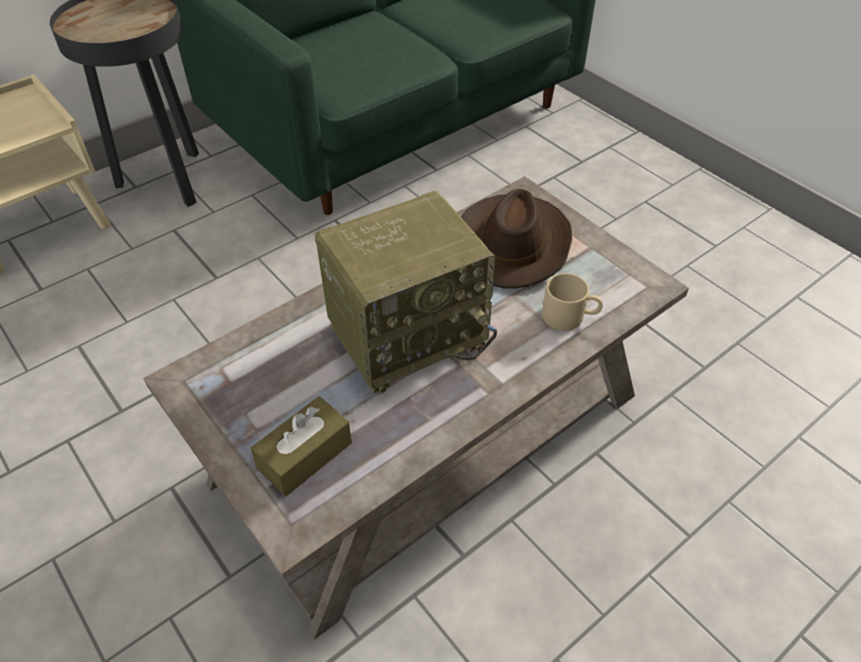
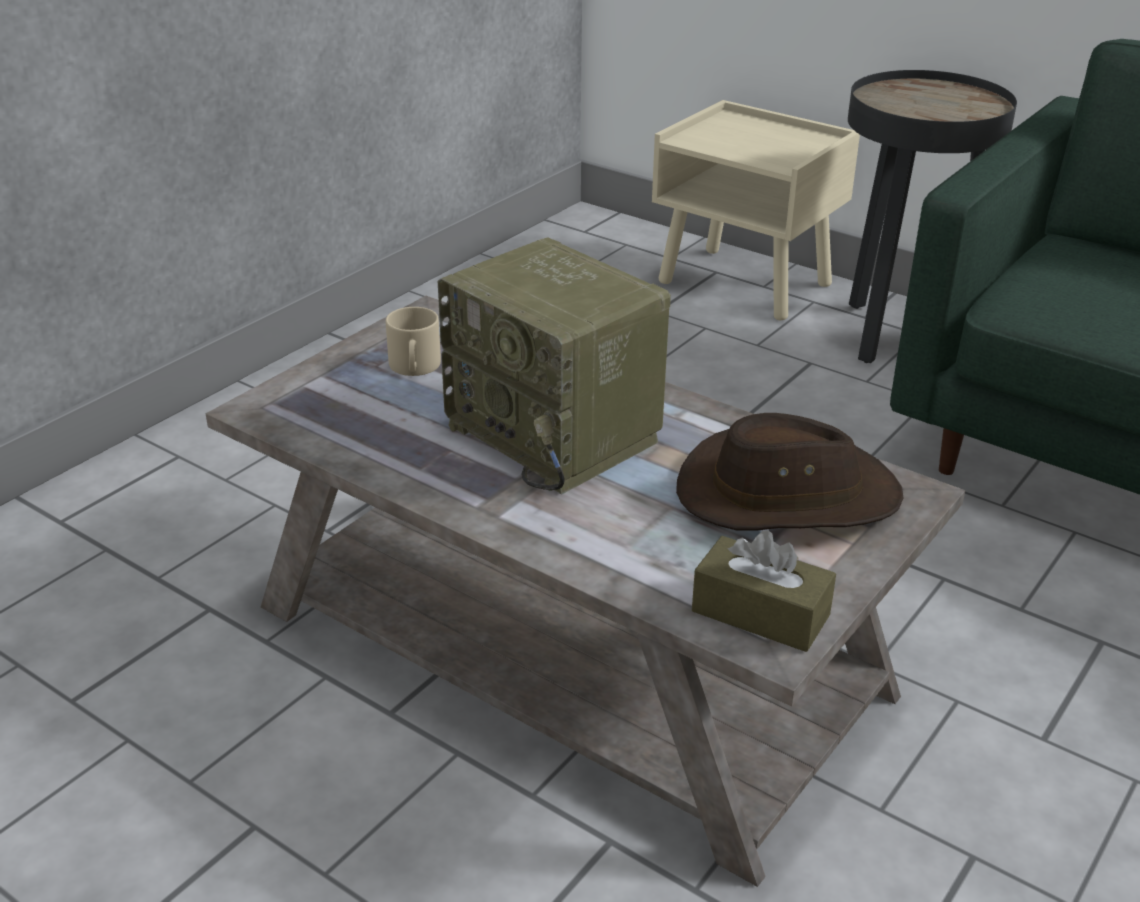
camera: 75 degrees right, 15 degrees down
(305, 455) = (348, 399): brown tissue box -> brown tissue box (760, 613)
(570, 316) = (653, 562): beige mug -> beige mug (415, 368)

